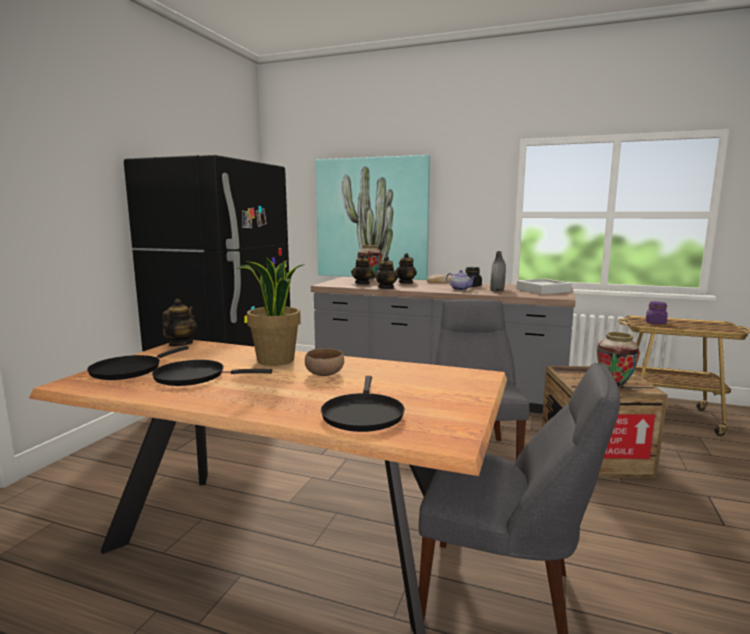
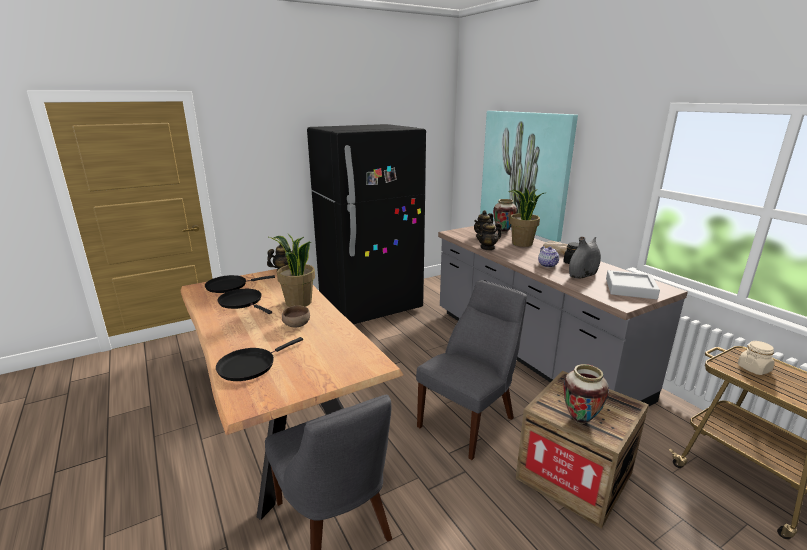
camera: 40 degrees right, 10 degrees up
(406, 282) = (522, 243): teapot -> potted plant
(655, 323) = (753, 368): purple jar -> beige jar

